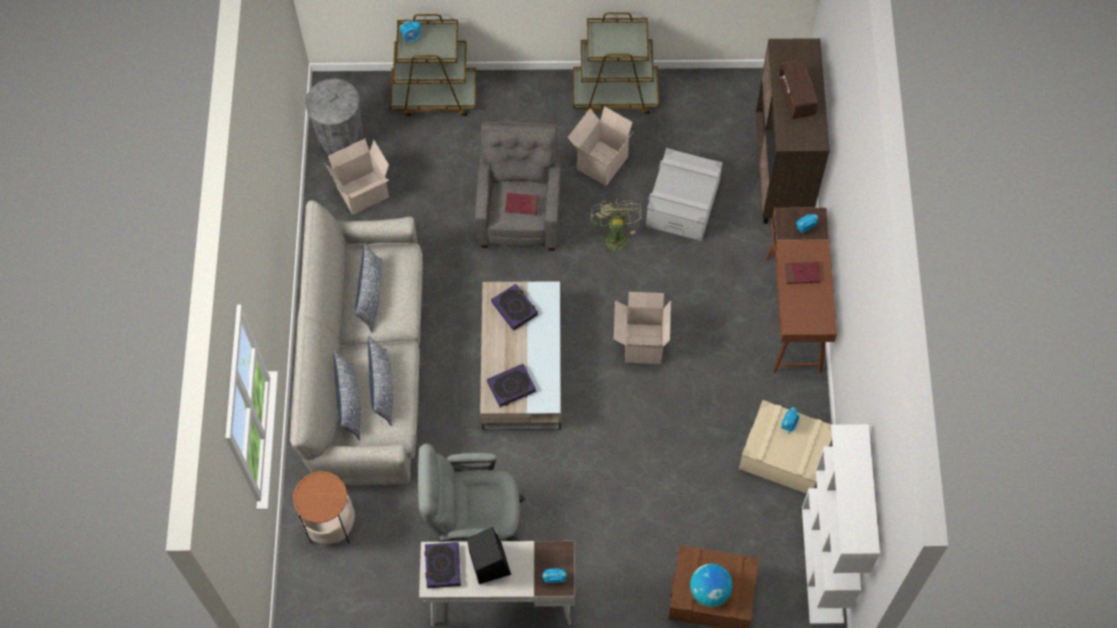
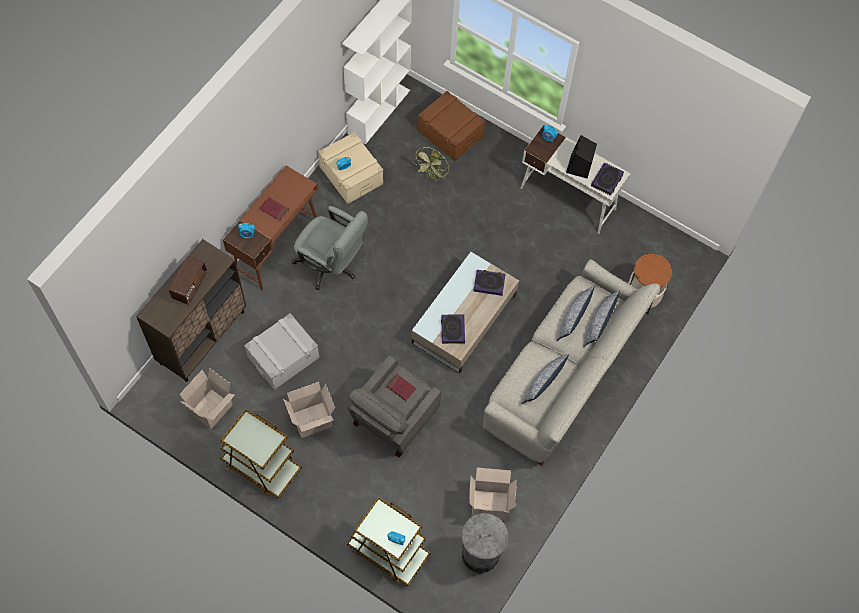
camera: 150 degrees left, 0 degrees up
(474, 525) = (557, 246): grey office chair -> grey office chair (331, 265)
(614, 235) = (344, 364): green fan -> green fan (432, 175)
(641, 343) = (381, 286): cardboard box -> cardboard box (211, 410)
(709, 591) = (457, 115): globe -> none

